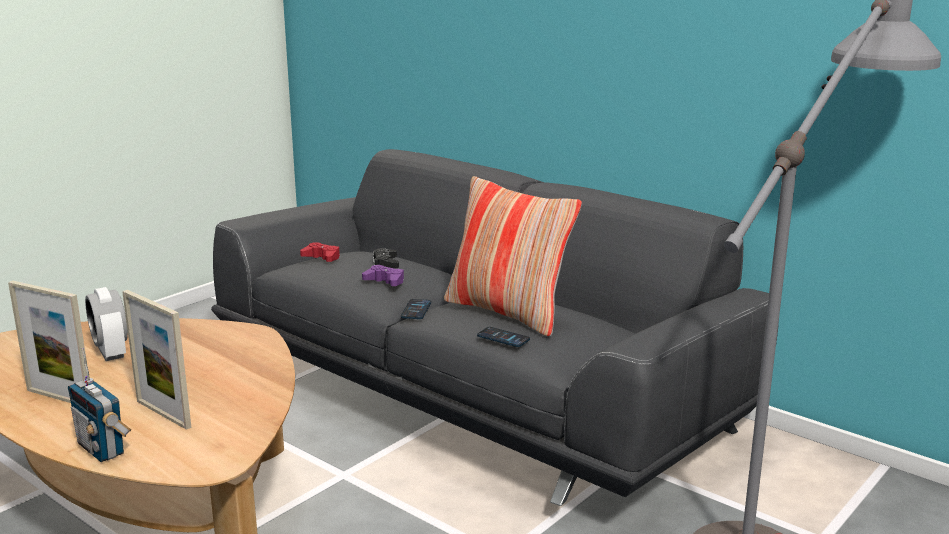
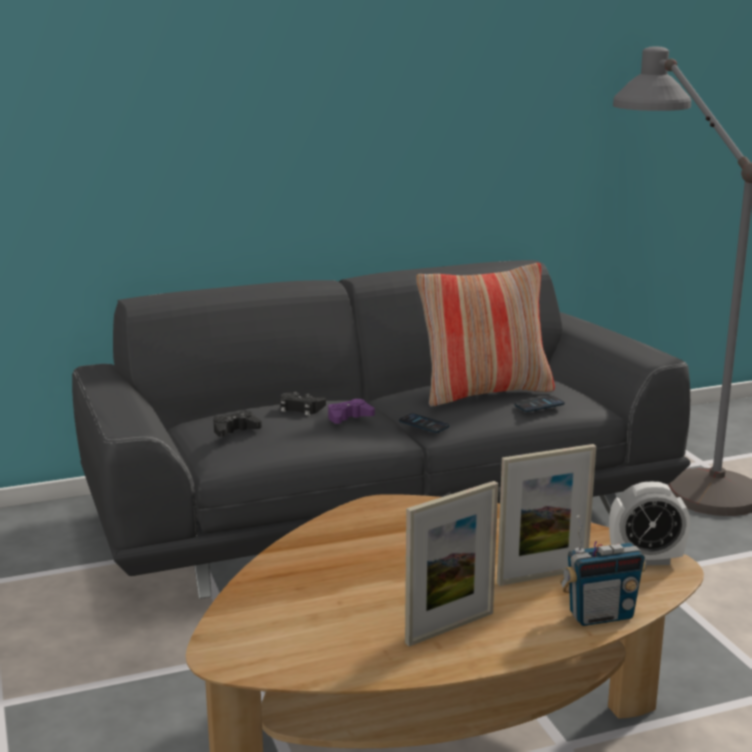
camera: 60 degrees left, 0 degrees up
(111, 352) = (346, 585): alarm clock -> alarm clock (645, 559)
(322, 257) = (235, 430): red game controller -> black game controller

